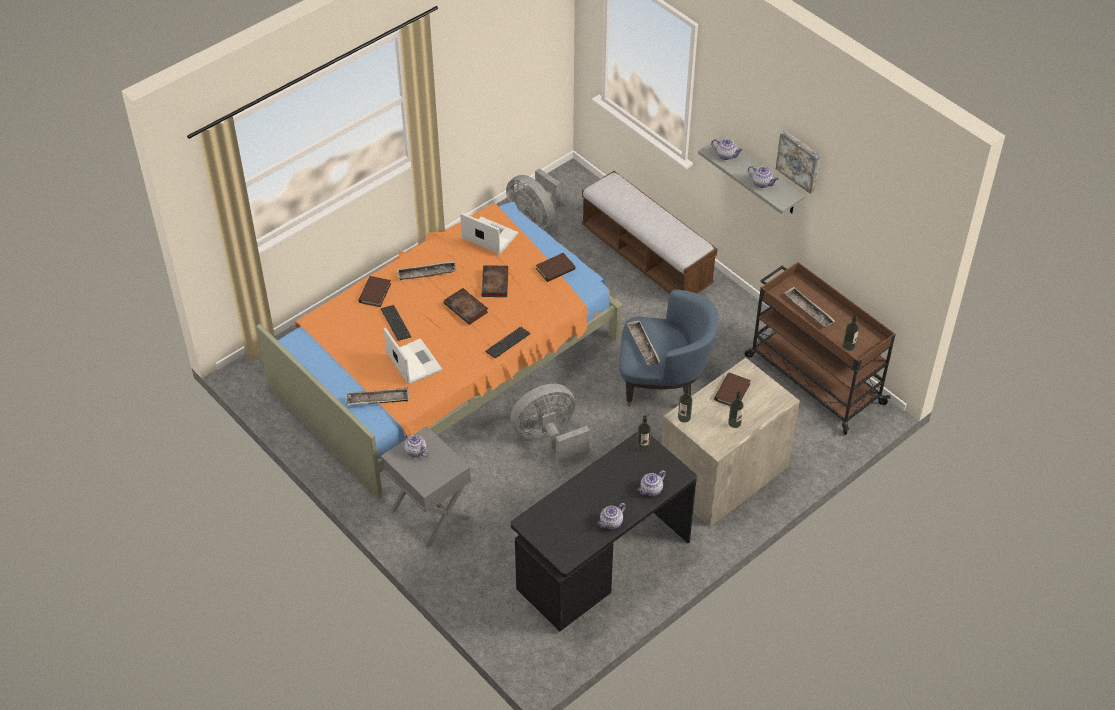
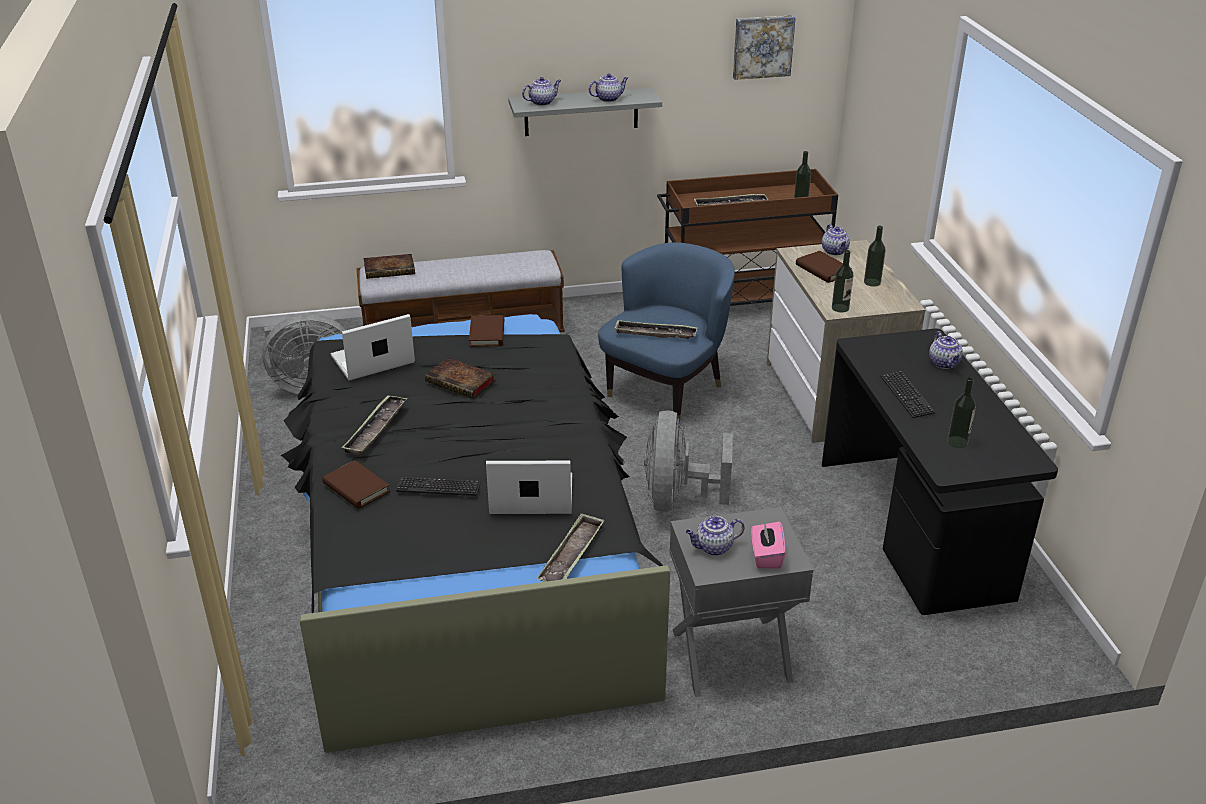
camera: 60 degrees left, 15 degrees down
(422, 475) = (766, 556): none -> pink tissue box
(449, 361) = (466, 537): orange bed -> black bed
(467, 308) = (481, 417): book -> book (391, 269)
(508, 343) = (577, 406): keyboard -> keyboard (906, 395)
(611, 523) = (984, 407): teapot -> teapot (835, 251)
(643, 446) = (867, 347): bottle -> bottle (957, 442)
(799, 160) = (637, 42): picture -> picture (762, 46)

